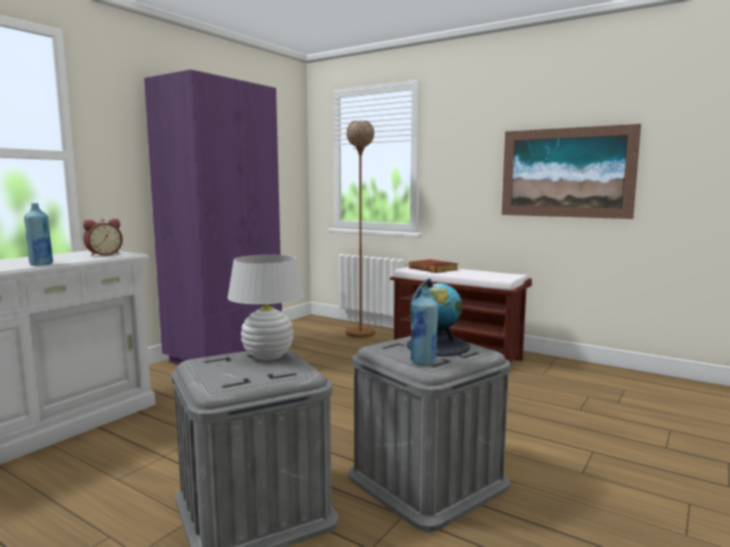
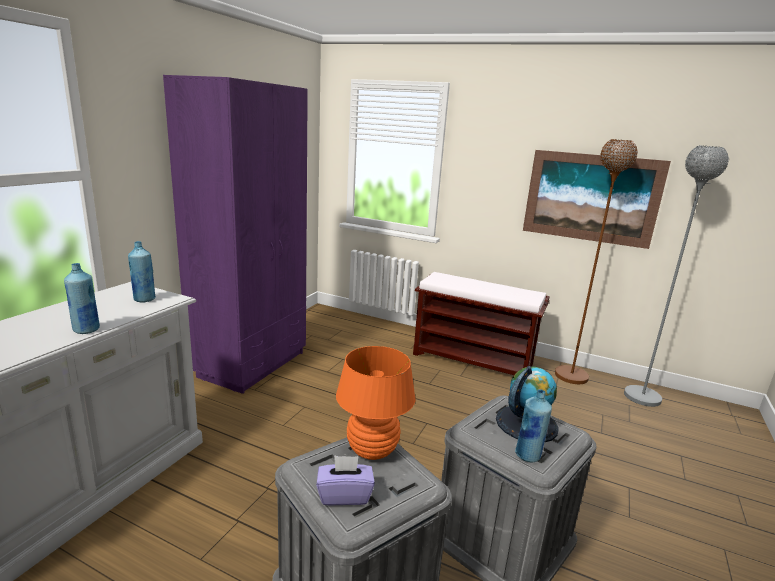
camera: 10 degrees left, 10 degrees up
(103, 254) = (144, 299): alarm clock -> blue bottle
(222, 376) = (344, 495): none -> purple tissue box
(267, 356) = (372, 450): white table lamp -> orange table lamp
(360, 333) = (374, 332): brown floor lamp -> brown floor lamp (571, 376)
(434, 268) = (456, 281): book -> none
(644, 384) = (642, 397): none -> grey floor lamp

